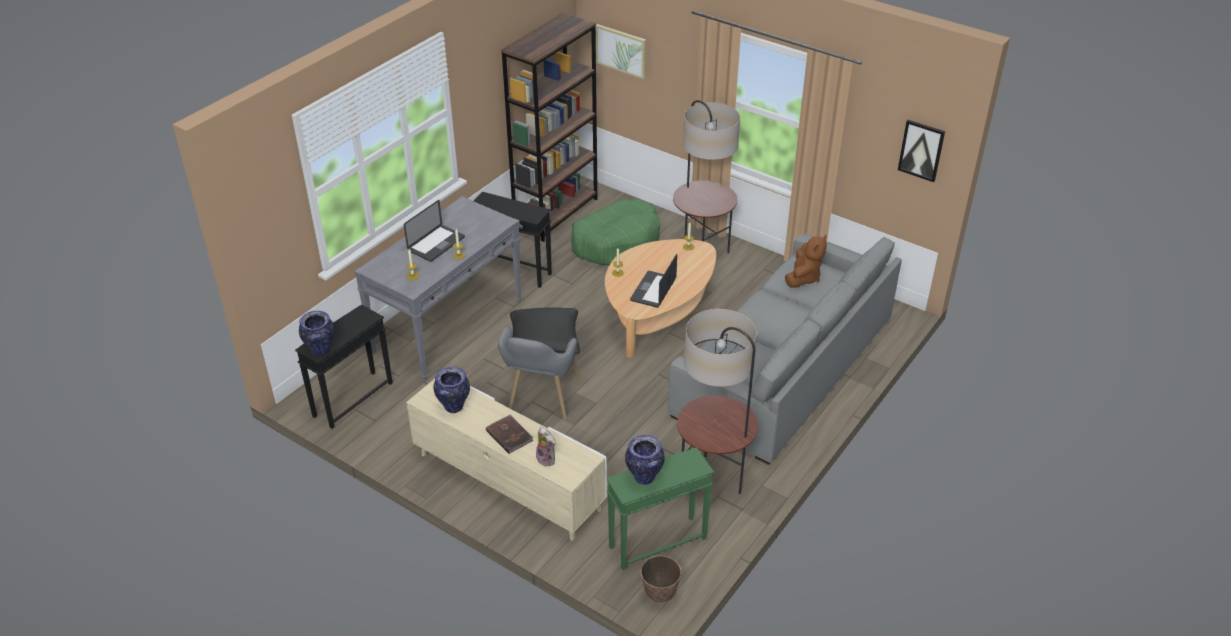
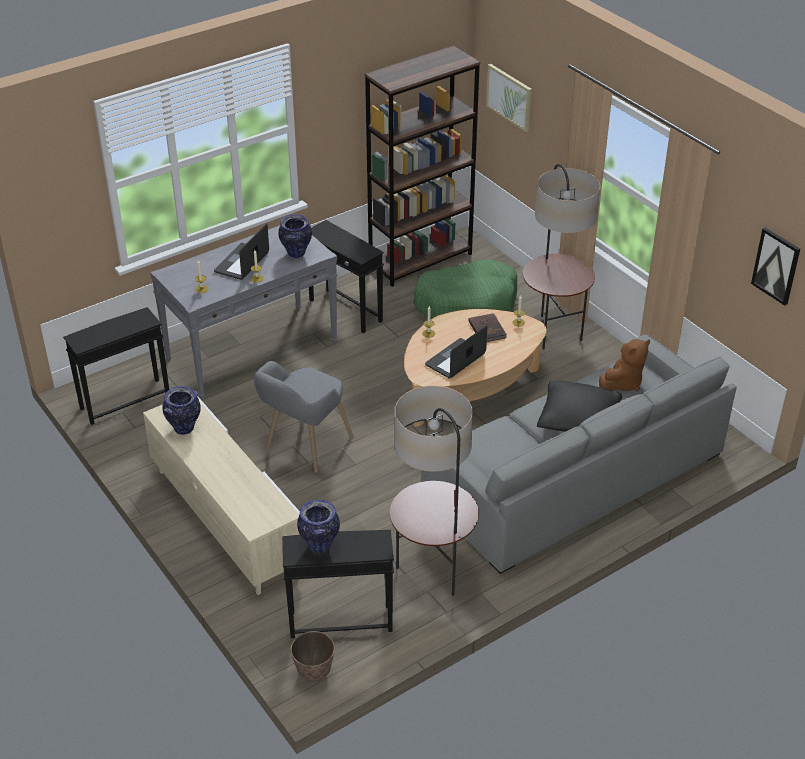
camera: 20 degrees right, 0 degrees up
(321, 350) = (86, 342): vase -> vase (296, 254)
(436, 244) = (242, 262): laptop -> laptop turned 150 degrees clockwise
(509, 435) = (221, 470): brown book -> brown book (487, 329)
(545, 341) = (310, 385): black pillow -> black pillow (578, 420)
(547, 459) = (244, 503): plush toy -> none
(657, 542) = (340, 620): green side table -> black side table

